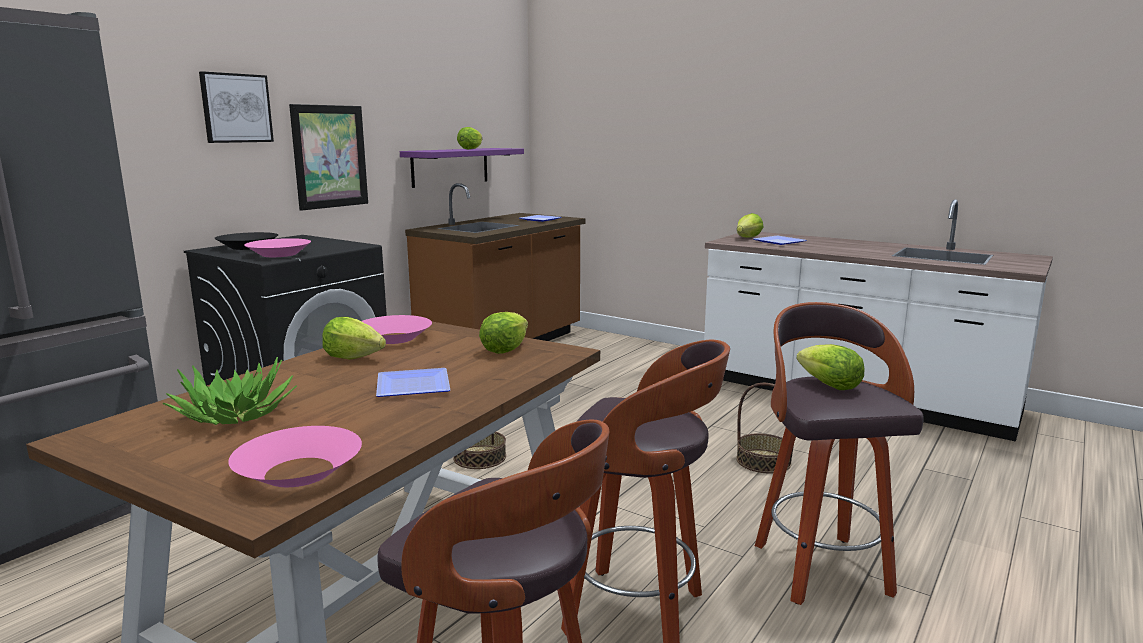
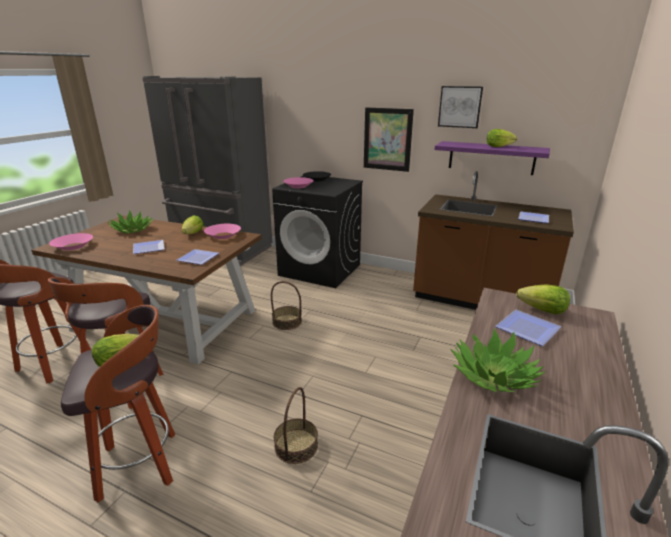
camera: 80 degrees right, 10 degrees up
(236, 108) = (337, 109): picture -> picture (460, 107)
(504, 349) = (198, 258): lettuce -> plate
(848, 251) = (492, 376): none -> potted plant

